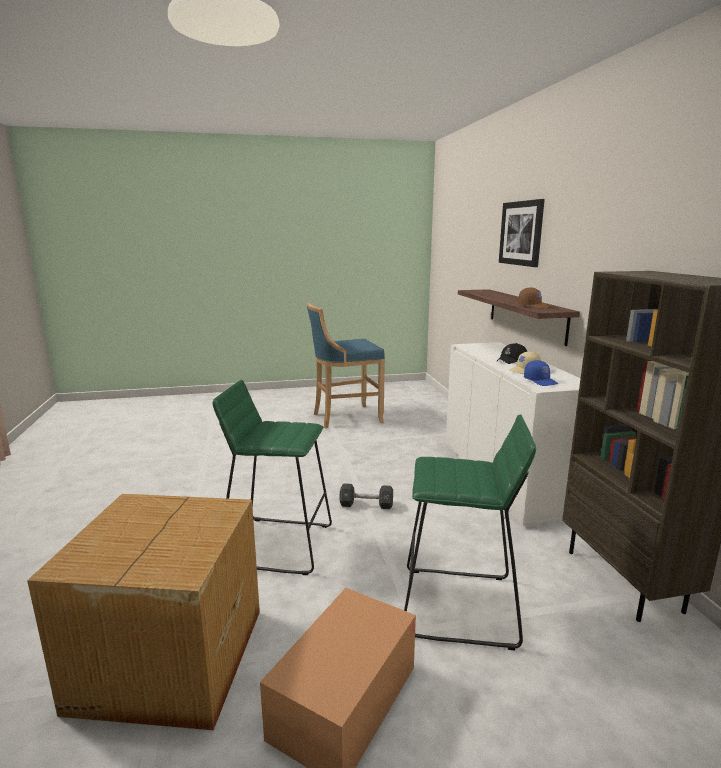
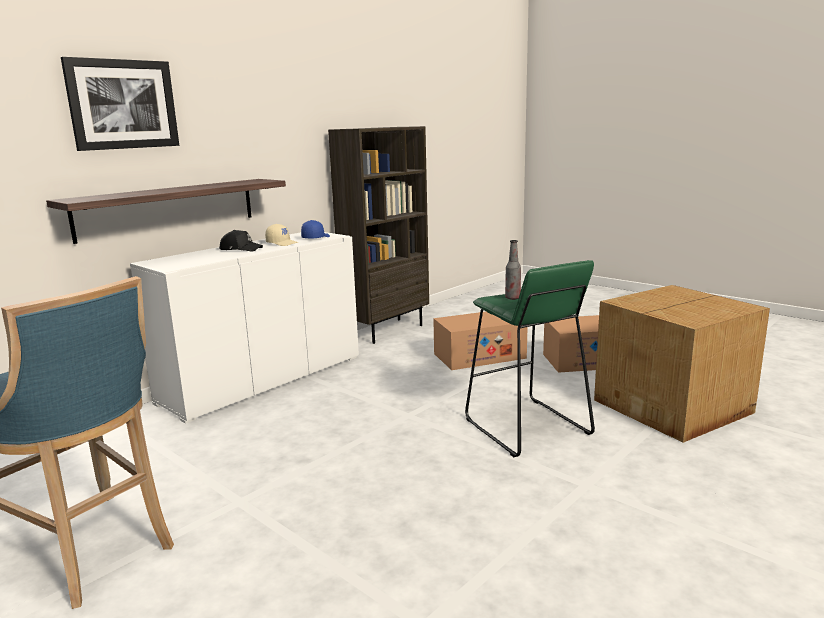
camera: 125 degrees left, 0 degrees up
(291, 430) = (512, 298): none -> bottle
(366, 505) = (403, 417): black dumbbell -> none
(460, 606) = (479, 356): green stool -> cardboard box
(534, 306) = (239, 183): brown cap -> none

